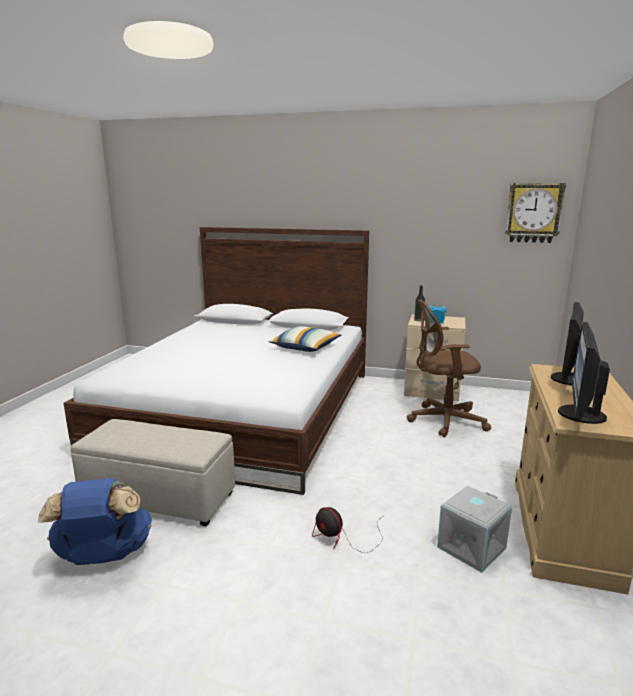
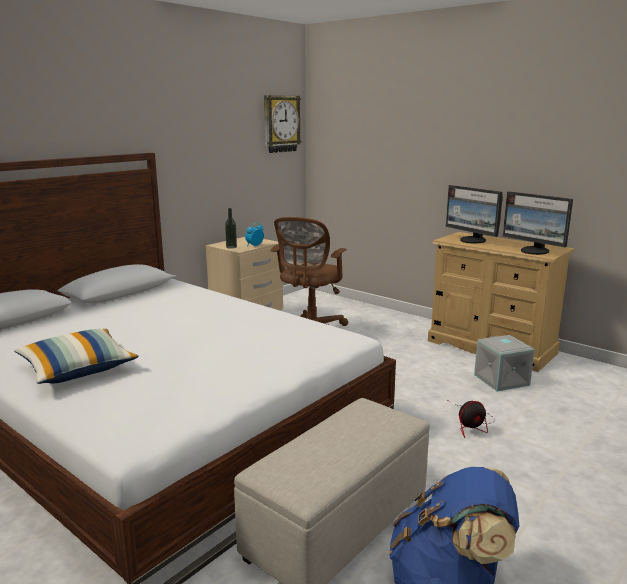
camera: 65 degrees left, 0 degrees up
(305, 347) = (202, 306): pillow -> pillow (78, 369)

